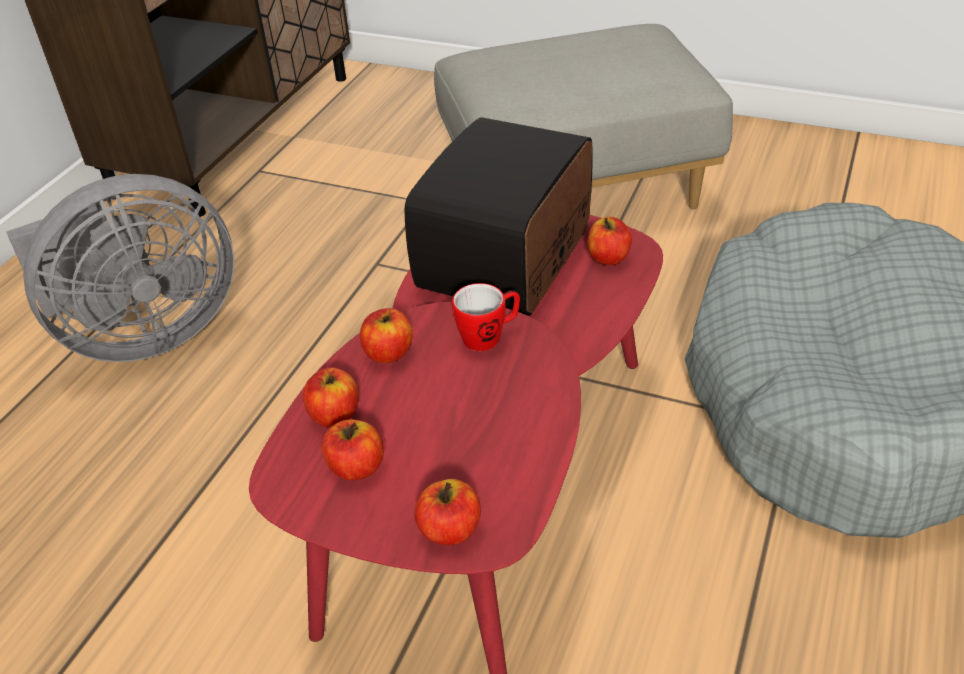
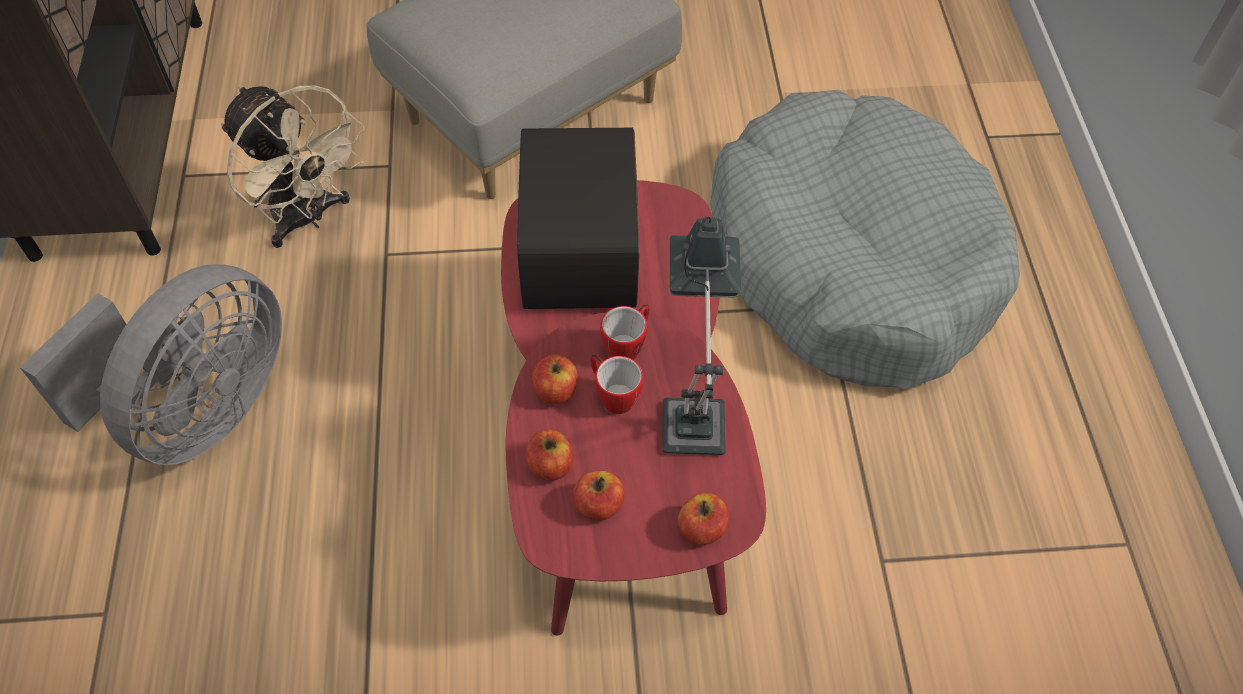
camera: 30 degrees left, 15 degrees up
(331, 222) = (308, 218): none -> beige fan
(442, 374) = (613, 395): none -> mug
(517, 415) = (693, 411): none -> table lamp
(608, 257) = (666, 223): apple -> none

